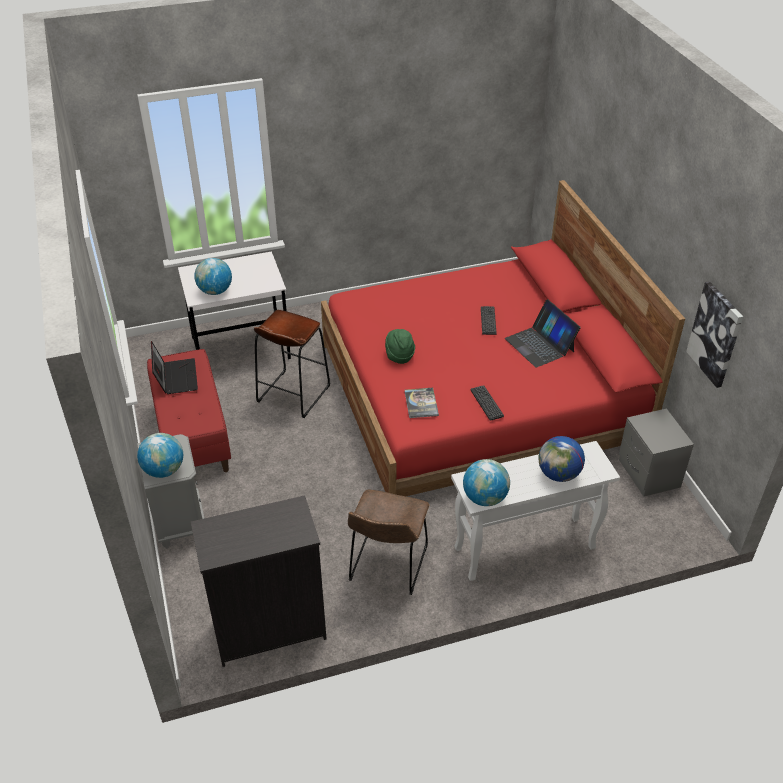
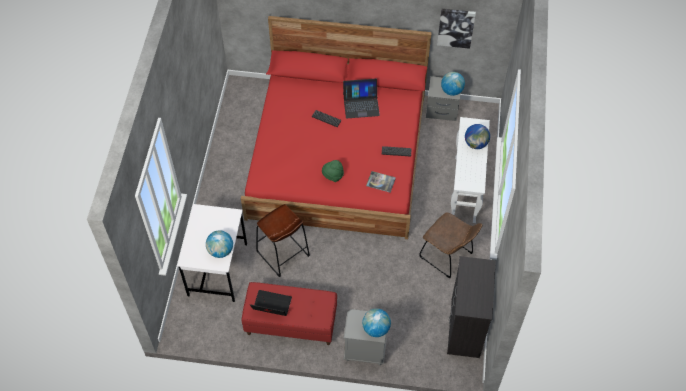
camera: 65 degrees left, 15 degrees up
(485, 498) = (477, 182): globe -> globe (451, 91)

